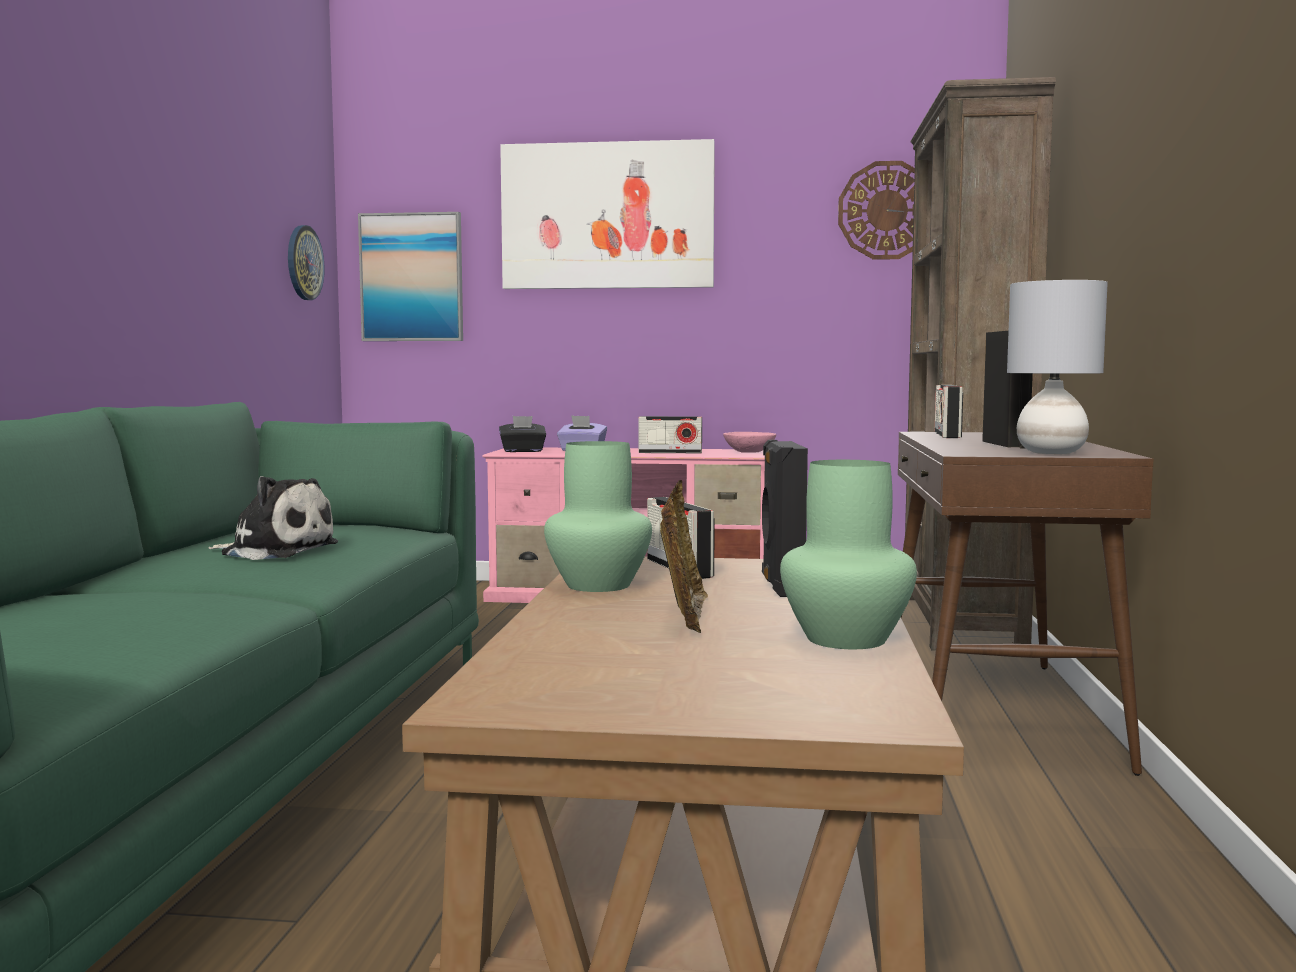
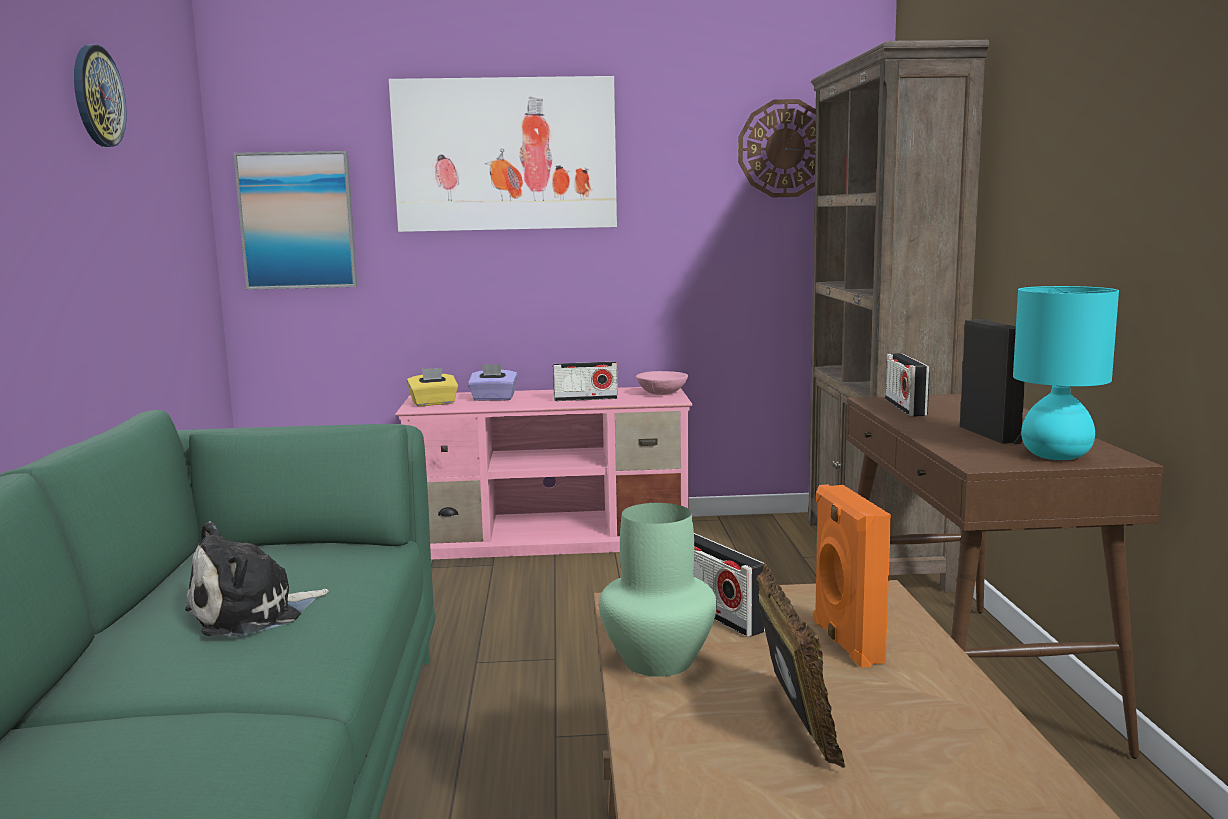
camera: 10 degrees left, 5 degrees up
(275, 551) = (252, 614): plush toy -> plush toy turned 135 degrees clockwise
(304, 263) = (183, 214): wall clock -> wall clock (97, 96)
(522, 451) = (433, 403): black tissue box -> yellow tissue box
(780, 585) = (845, 643): black speaker -> orange speaker
(844, 639) = (992, 759): green vase -> none
(1050, 452) = (1055, 455): grey table lamp -> turquoise table lamp

